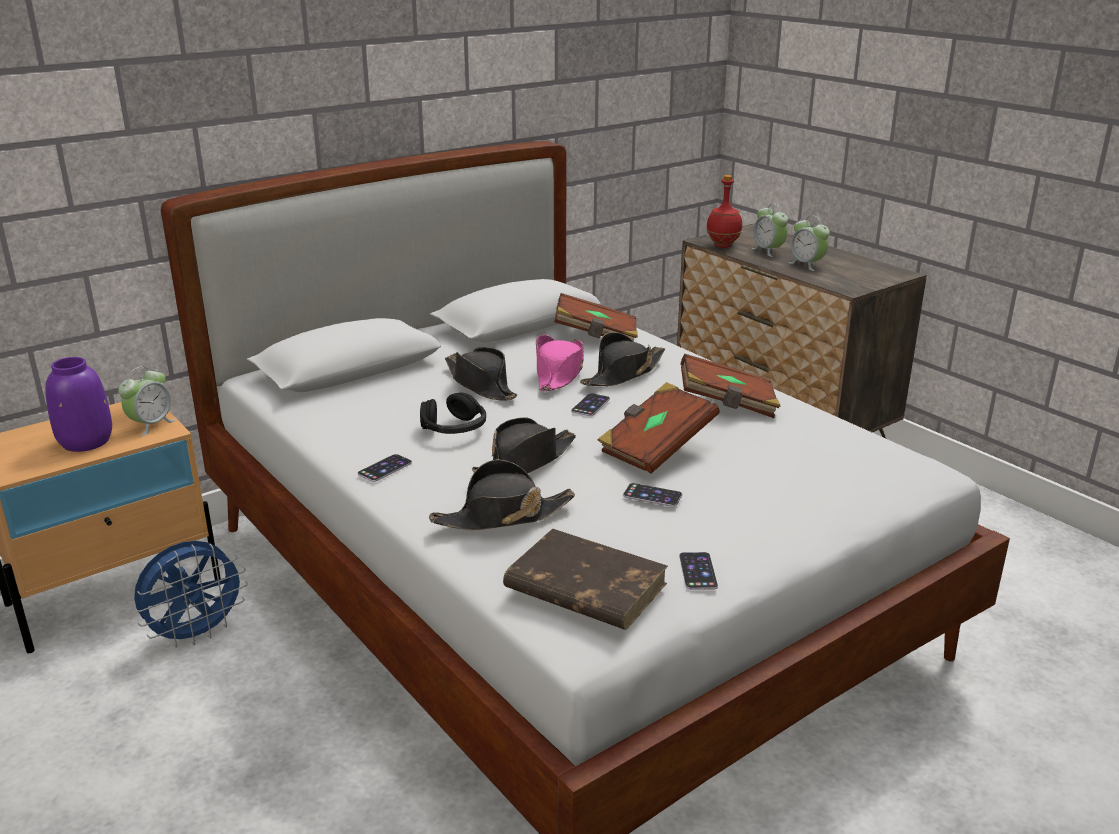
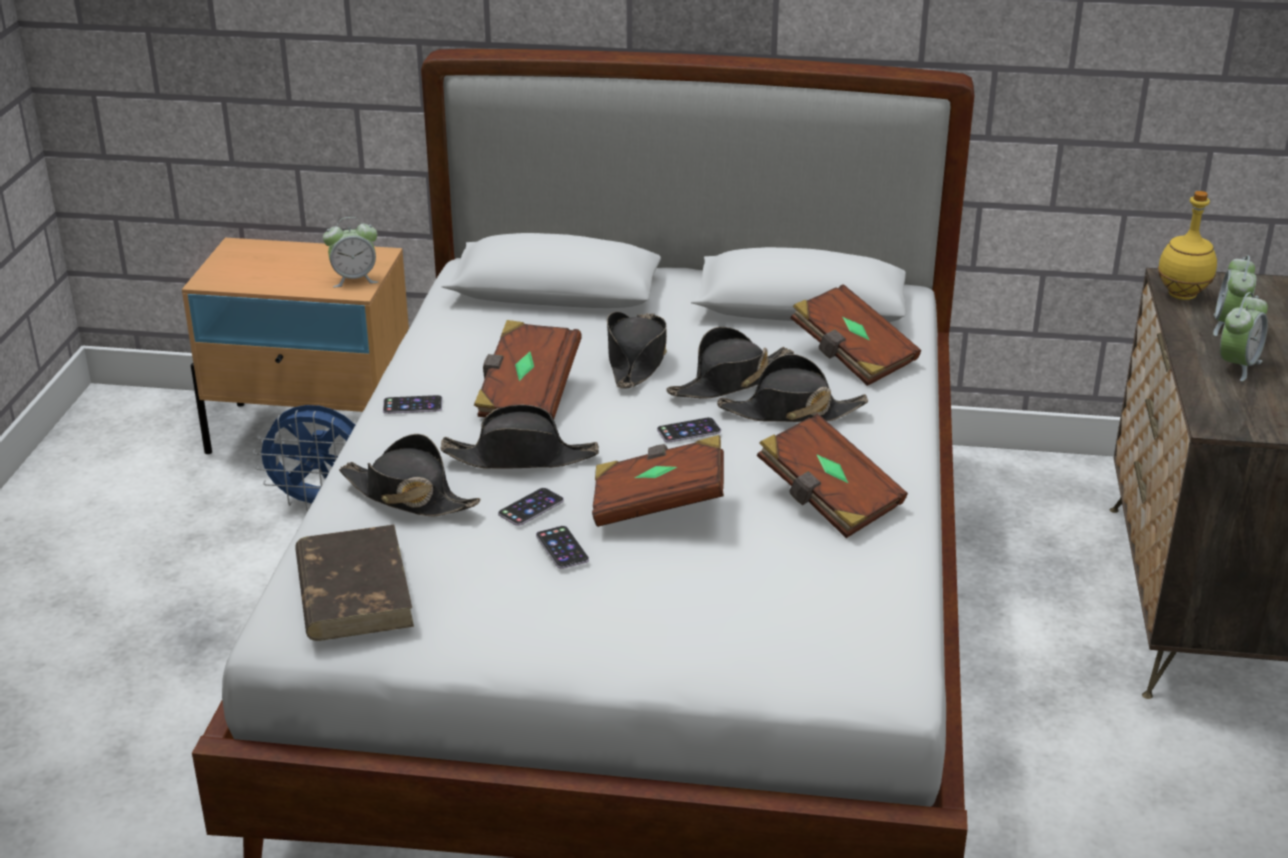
camera: 45 degrees right, 5 degrees up
(86, 442) = (291, 275): purple vase -> none
(454, 428) = (527, 394): black headphones -> brown book
(559, 373) = (730, 381): pink hat -> black hat
(698, 571) = (465, 634): phone -> phone (531, 507)
(722, 246) = (1181, 295): red bottle -> yellow bottle
(807, 265) = (1237, 366): alarm clock -> alarm clock turned 150 degrees counterclockwise

